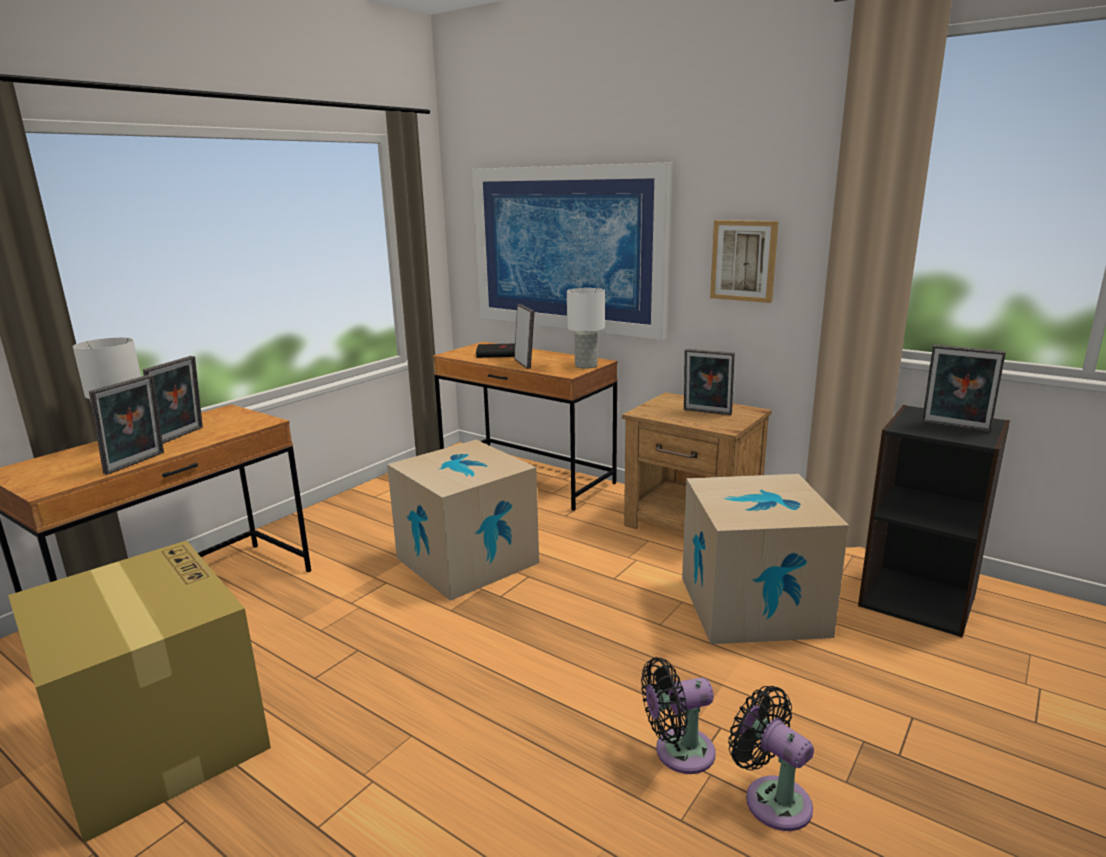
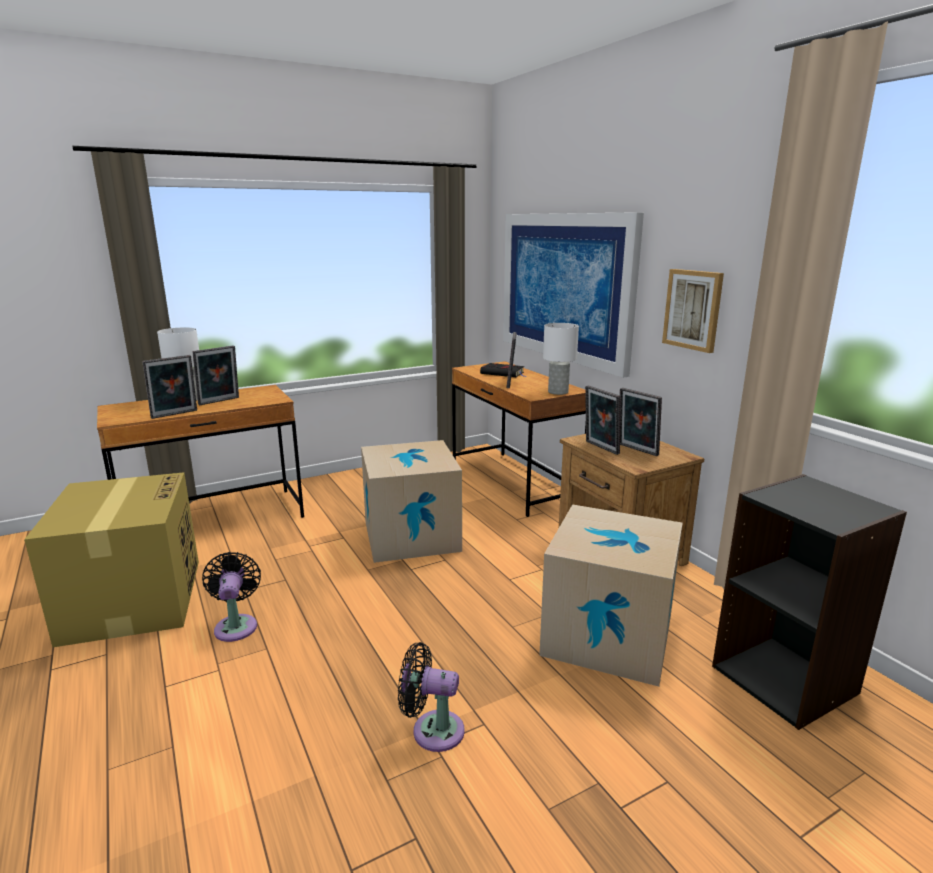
camera: 25 degrees right, 0 degrees up
(772, 798) = (472, 795): black fan -> black fan (236, 625)
(955, 427) = (825, 506): picture frame -> picture frame (600, 448)

